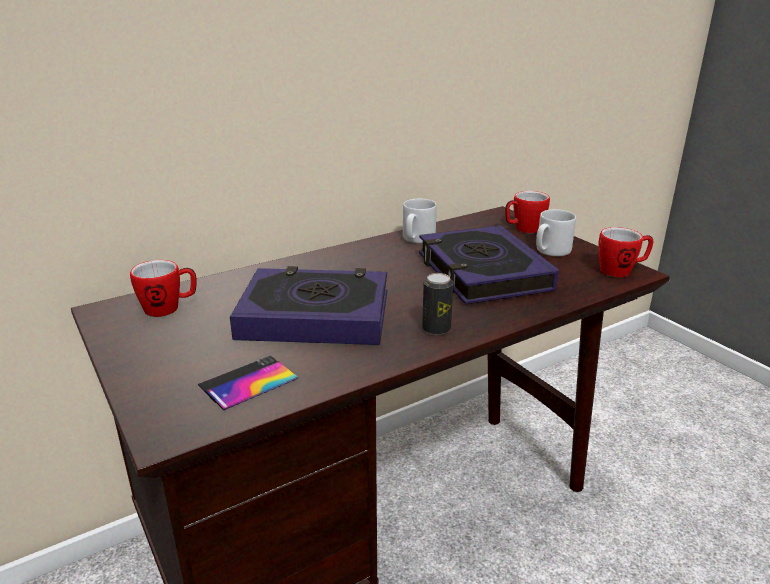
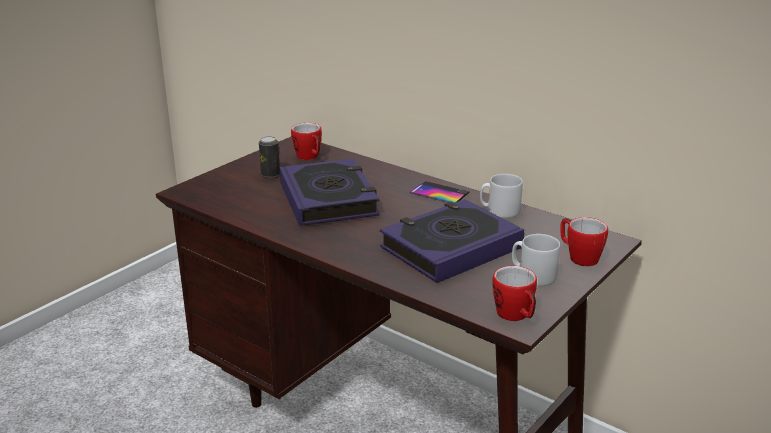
camera: 70 degrees right, 0 degrees up
(248, 382) = (238, 199): phone -> phone (439, 193)
(436, 329) = (336, 242): can -> can (270, 174)

